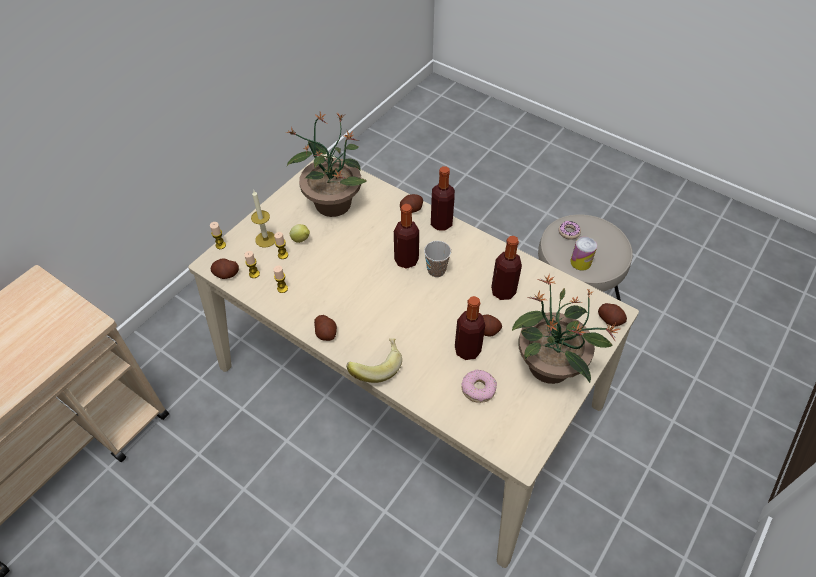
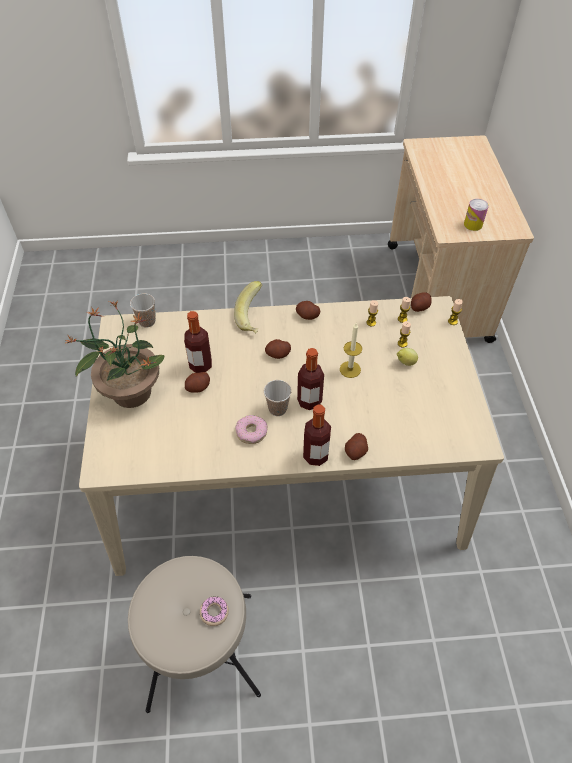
camera: 140 degrees right, 0 degrees up
(266, 239) = (430, 346): candle -> candle (350, 369)
(332, 203) = (424, 410): potted plant -> none
(478, 389) = (173, 346): donut -> donut (251, 432)
(484, 439) = (147, 321): none -> cup
(503, 291) = (208, 427): bottle -> none
(580, 262) = (179, 578): can -> can (473, 224)
(610, 319) = (101, 461): potato -> potato (278, 354)

